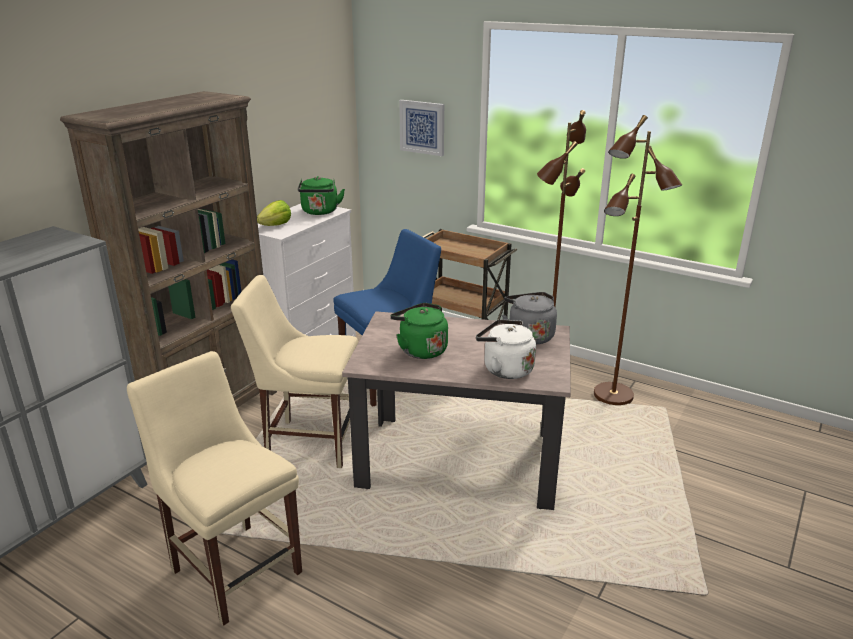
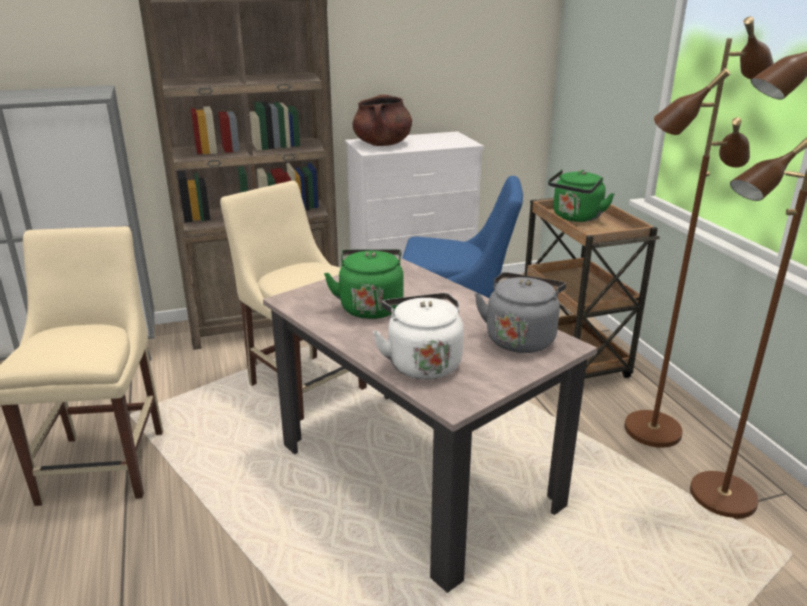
camera: 40 degrees right, 0 degrees up
(275, 225) = (382, 144): lettuce -> brown cooking pot
(320, 212) = (447, 142): green kettle -> green kettle (575, 218)
(422, 127) = (611, 57): picture -> none

